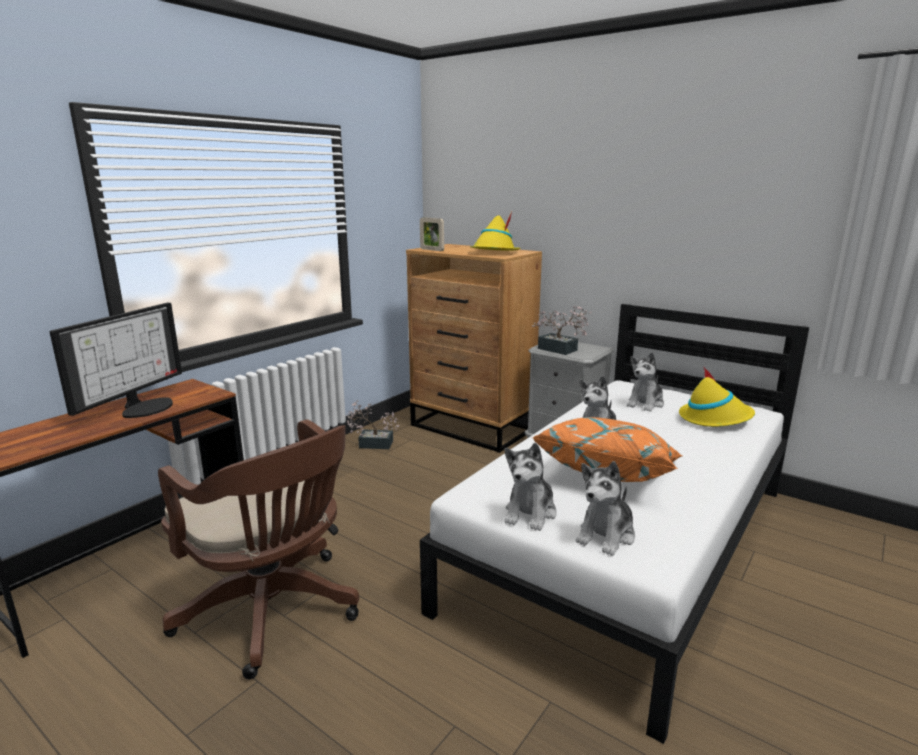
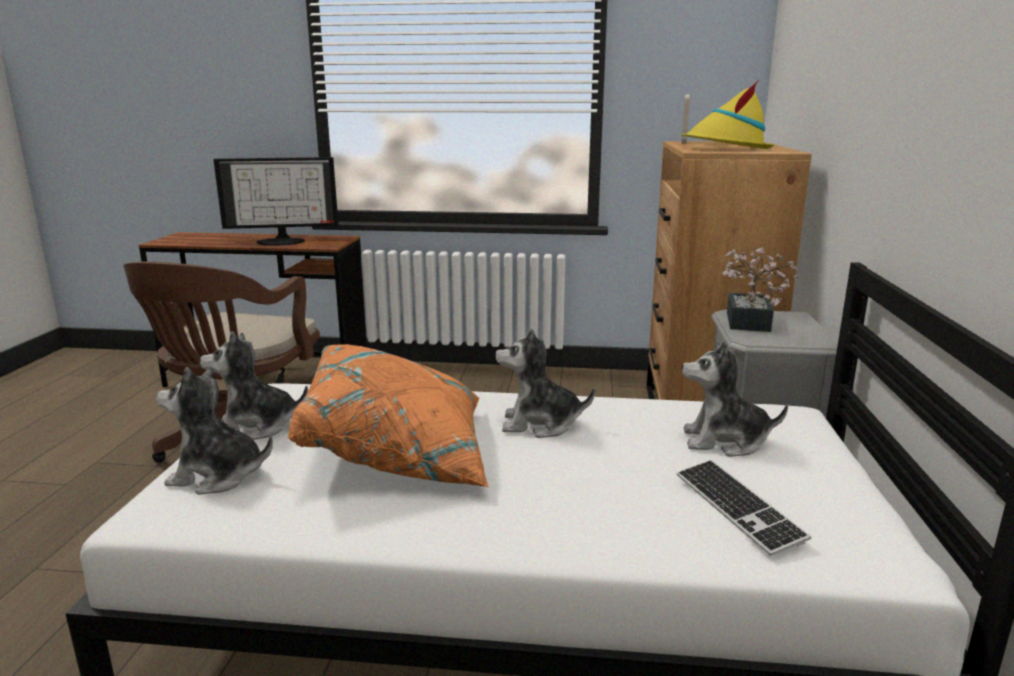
camera: 60 degrees right, 0 degrees up
(372, 444) = (571, 384): potted plant -> none
(715, 418) = (737, 507): yellow hat -> keyboard

